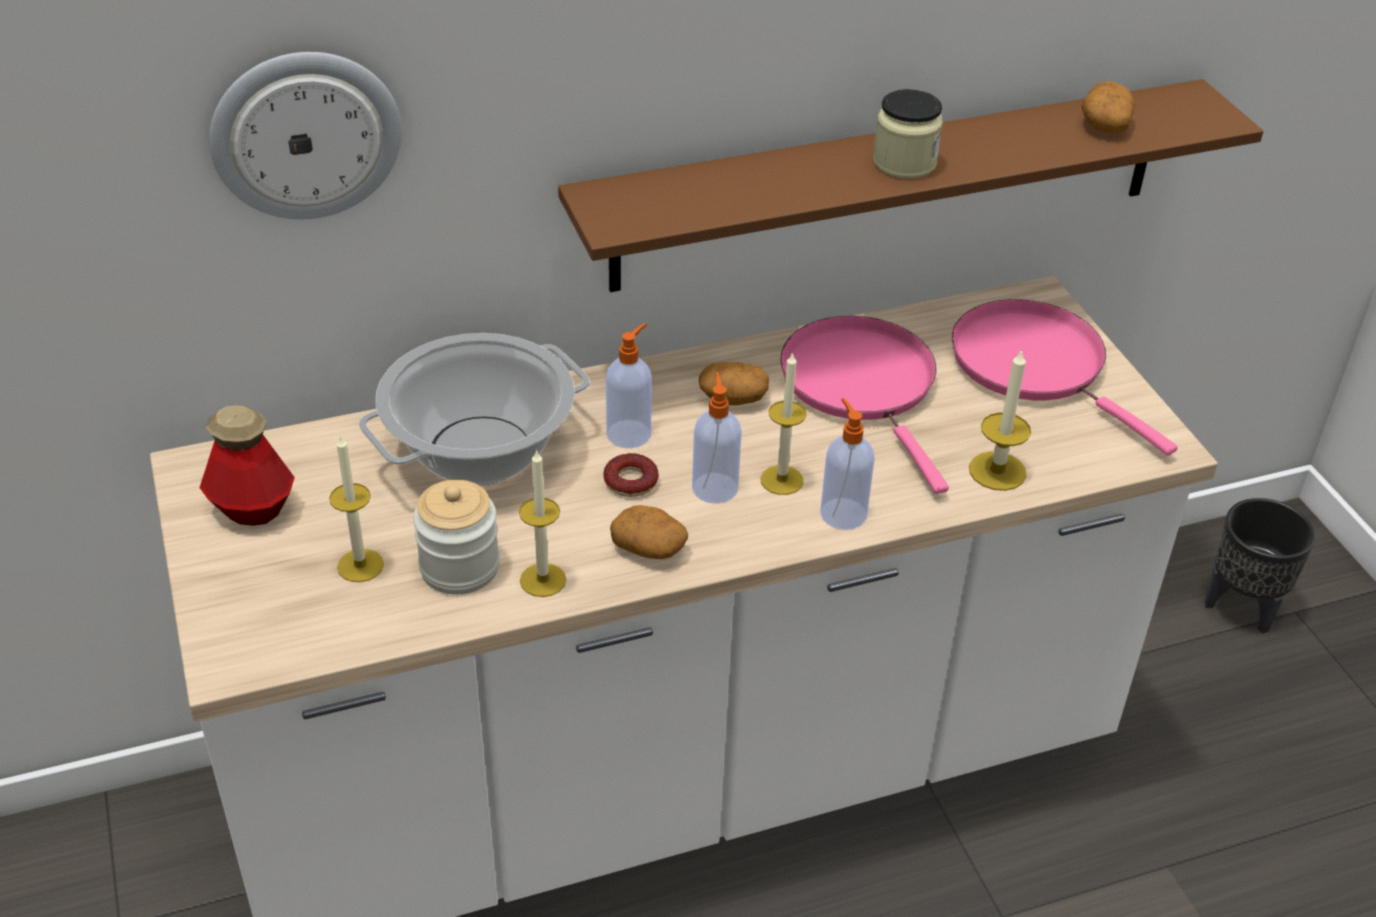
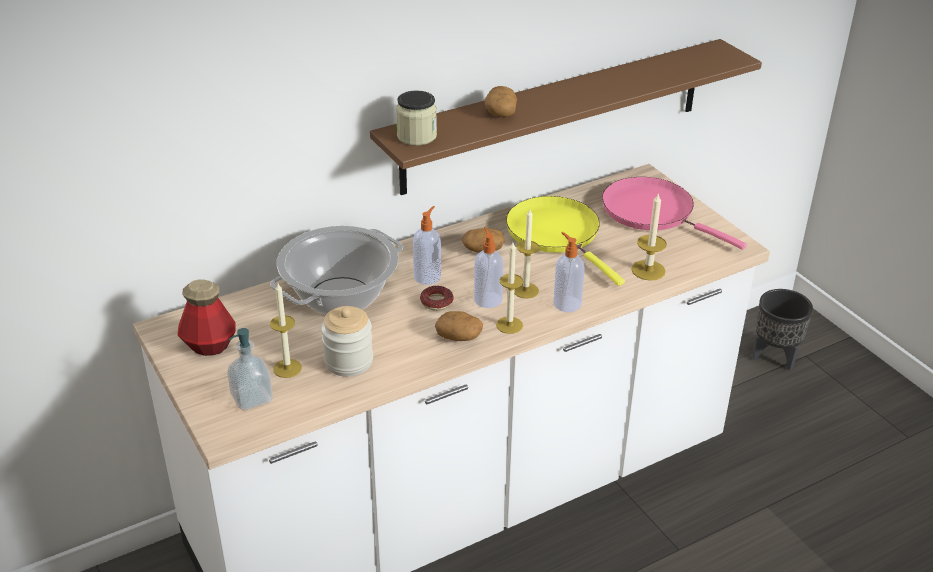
camera: 10 degrees left, 5 degrees down
(290, 610) = (252, 398): none -> soap dispenser
(306, 134) = (225, 110): wall clock -> none
(543, 580) = (401, 361): candle -> candle (509, 325)
(862, 385) = (557, 234): pink frying pan -> yellow frying pan
(904, 163) = (567, 98): jar -> jar (416, 136)
(1104, 124) = (673, 67): potato -> potato (500, 112)

